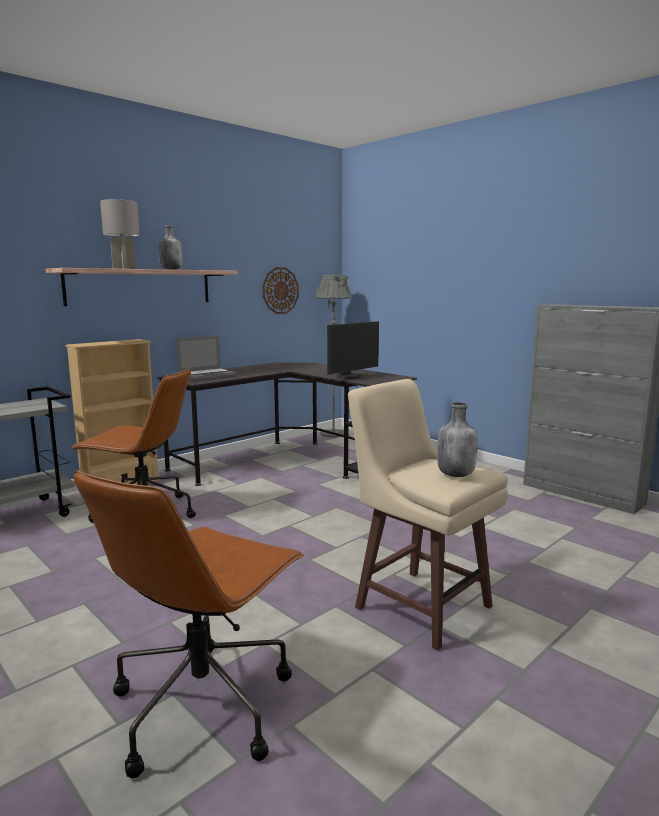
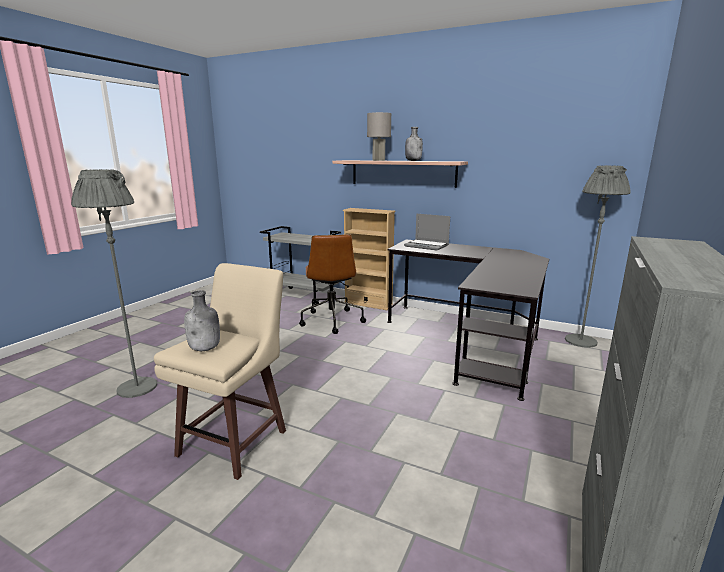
camera: 70 degrees right, 5 degrees up
(204, 703) = (137, 387): brown office chair -> grey floor lamp
(280, 290) = (541, 181): wall clock -> none
(351, 377) = (489, 276): monitor -> none

